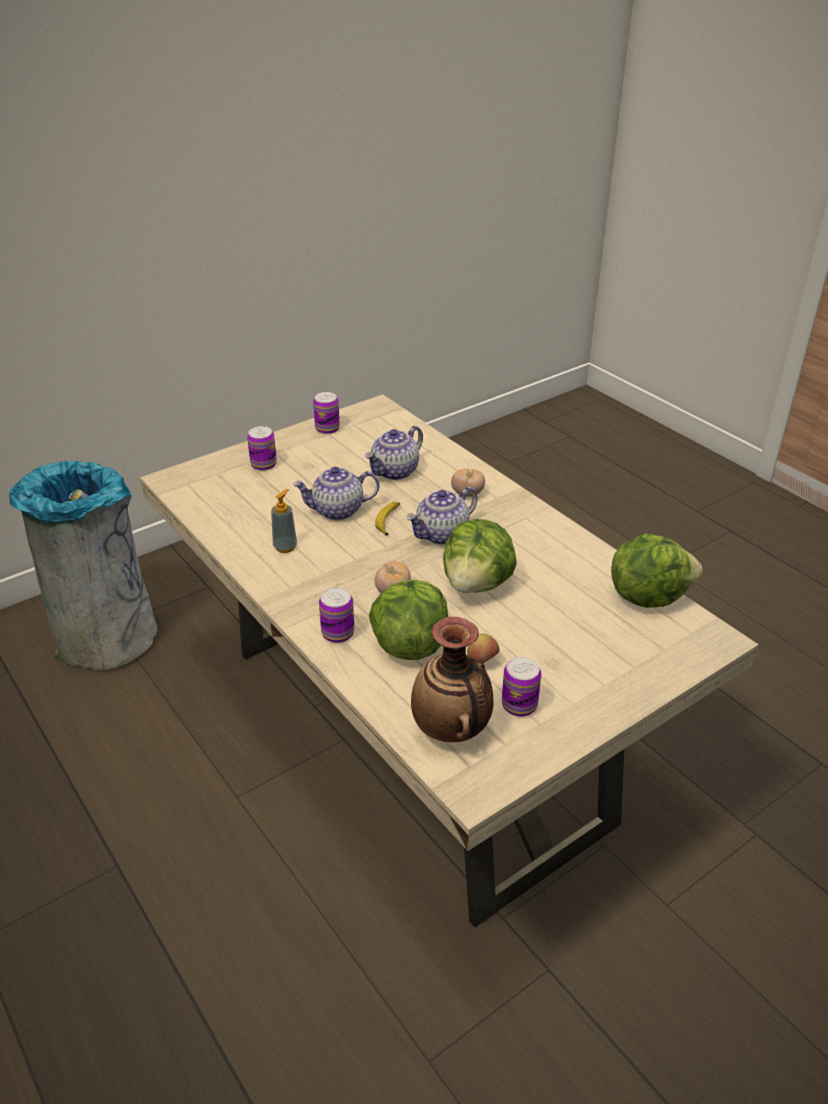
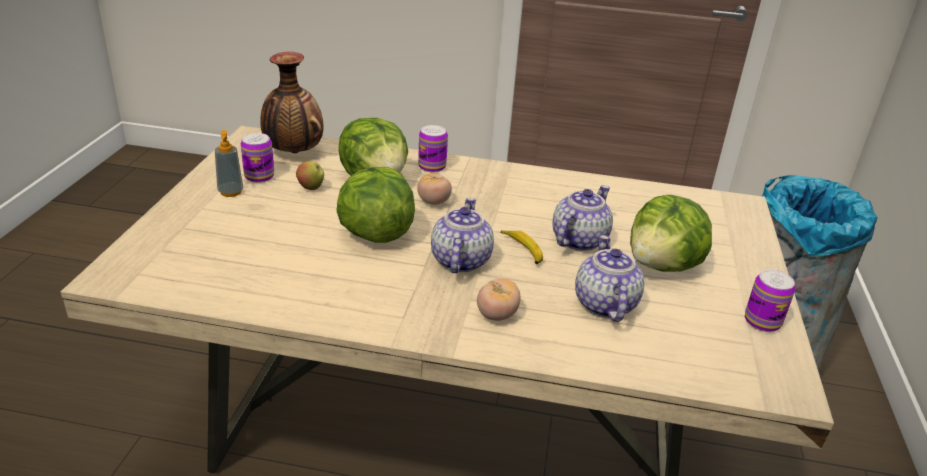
camera: 135 degrees right, 5 degrees down
(263, 464) = (717, 250): can -> none
(285, 547) = (560, 197): soap dispenser -> soap dispenser (230, 192)
(647, 595) = (202, 289): lettuce -> lettuce (663, 266)

